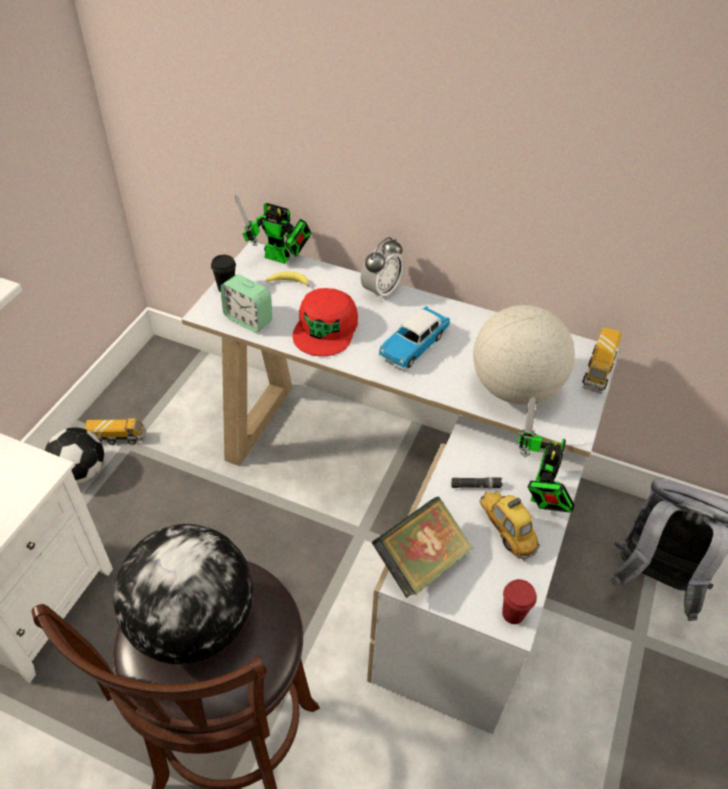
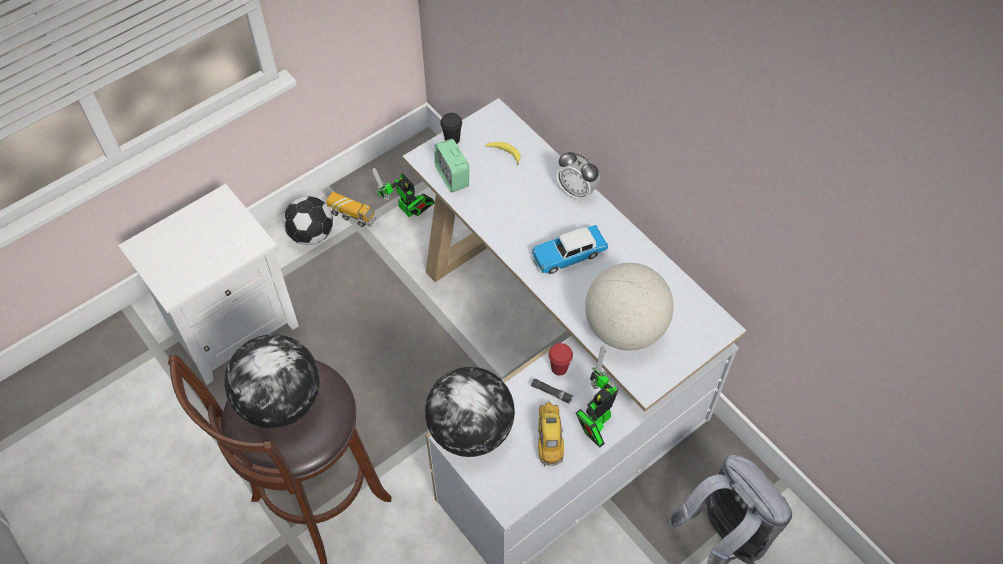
camera: 30 degrees right, 10 degrees up
(281, 258) = (513, 126): toy robot -> toy robot (409, 211)
(326, 328) = (508, 210): red cap -> none
(381, 291) = (576, 191): alarm clock -> alarm clock turned 60 degrees clockwise
(421, 561) = (471, 430): book -> globe
(513, 614) = (511, 499): red cup -> red cup (559, 368)
(598, 371) = (708, 343): toy truck -> none

